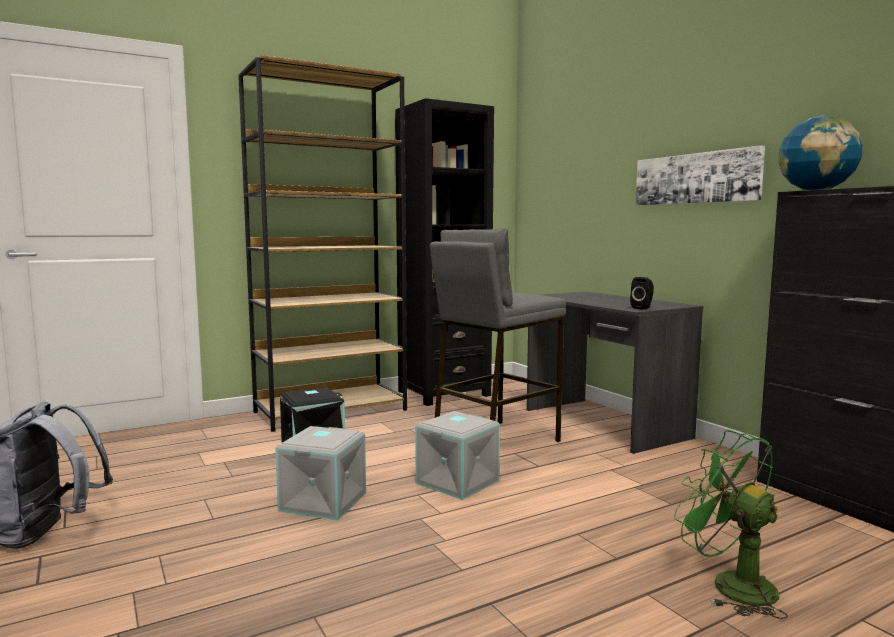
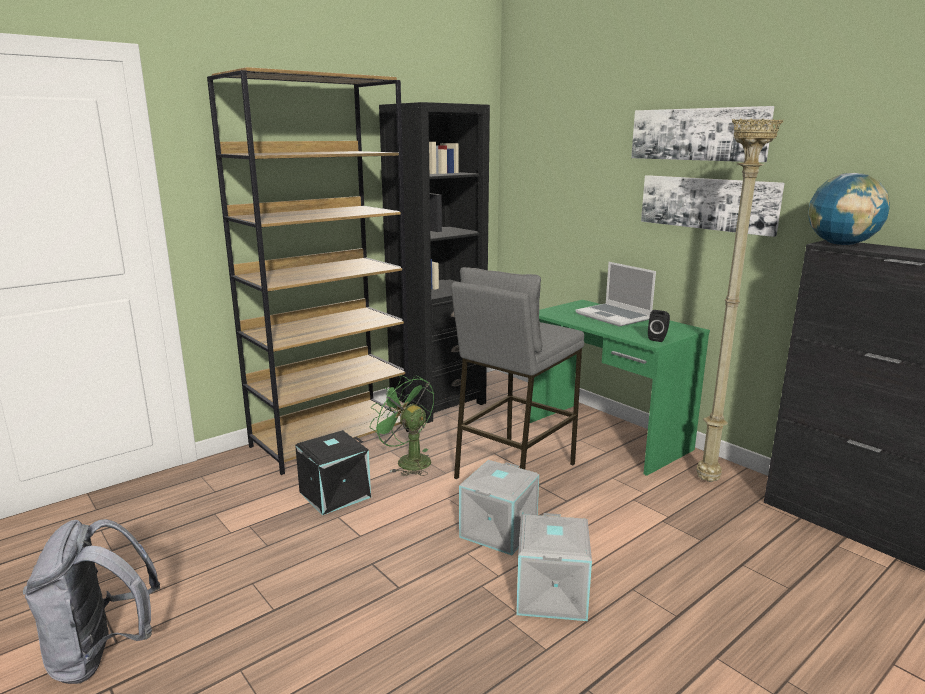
camera: 10 degrees left, 10 degrees up
(324, 502) = (379, 573): grey storage box -> grey storage box (553, 595)
(603, 423) = (606, 436): grey desk -> green desk
(609, 298) = (614, 316): none -> laptop
(684, 113) = (698, 134): none -> picture
(701, 460) = (708, 480): none -> beige floor lamp
(730, 584) = (780, 637): green fan -> green fan (407, 461)

